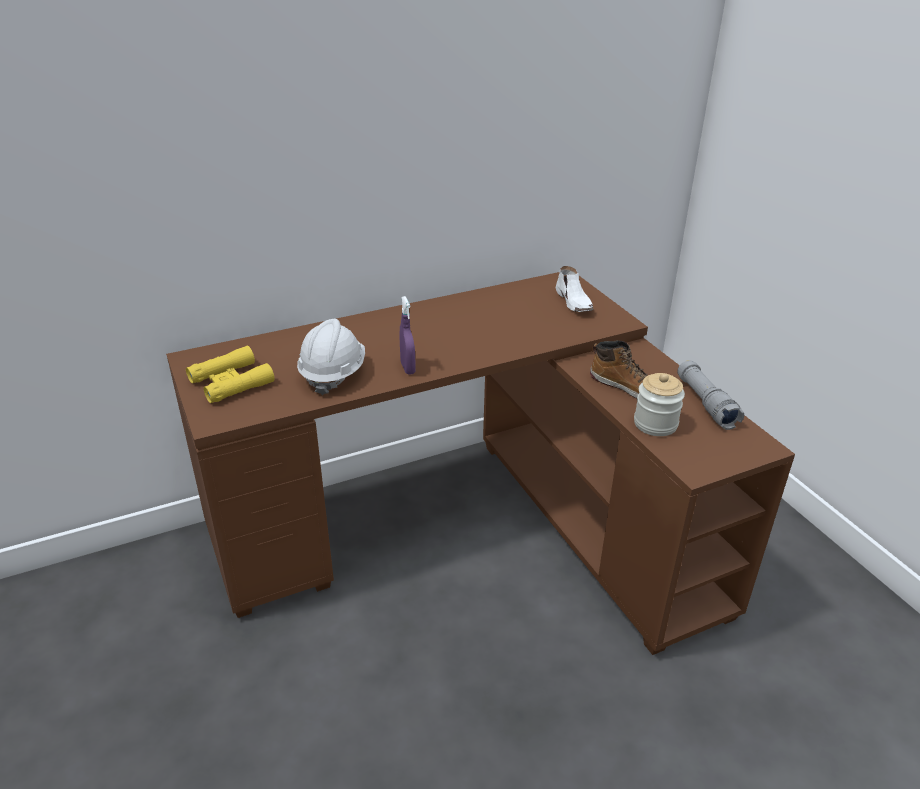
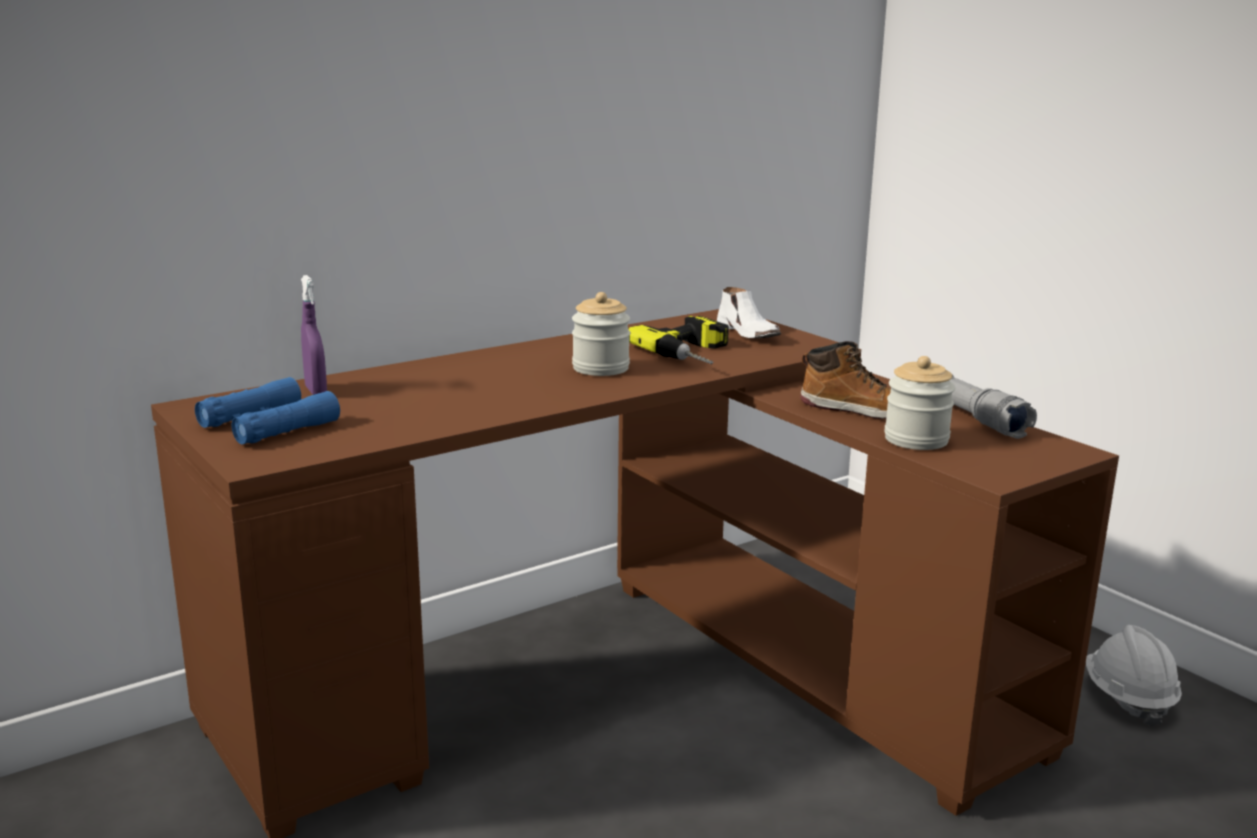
camera: 10 degrees left, 15 degrees down
(231, 382) = (268, 425): yellow binoculars -> blue binoculars
(333, 374) = (427, 409): white hard hat -> white hard hat (1128, 698)
(408, 368) = (539, 399): purple spray bottle -> purple spray bottle (316, 391)
(458, 336) = (600, 368): none -> jar
(529, 325) = (696, 354): none -> power drill

